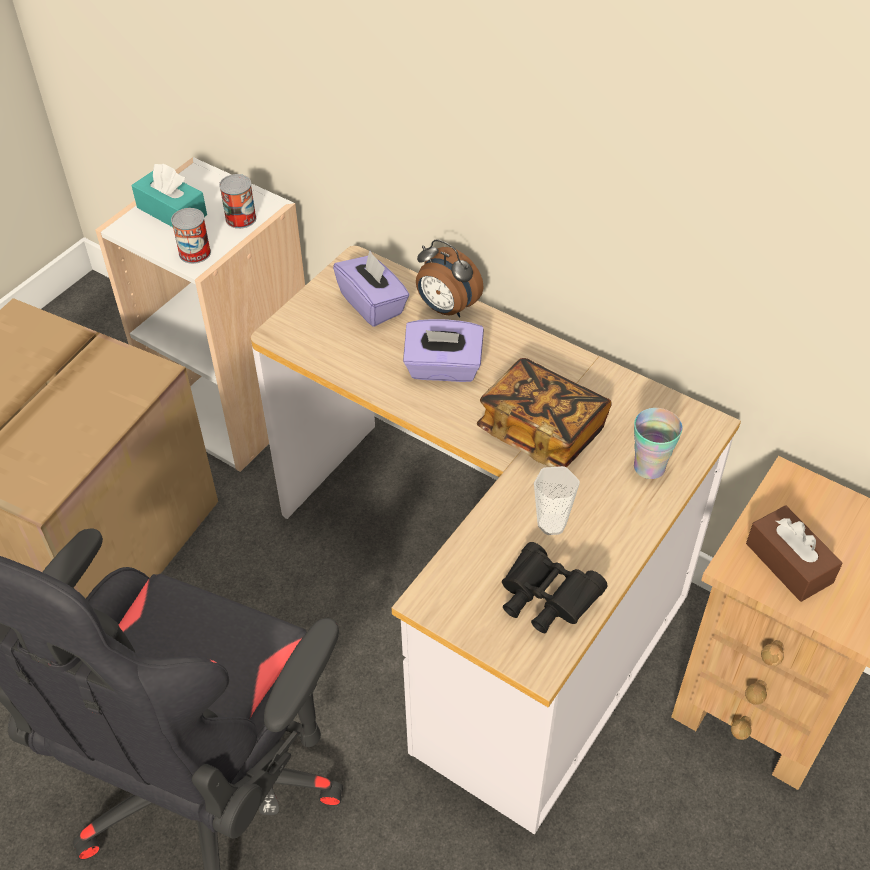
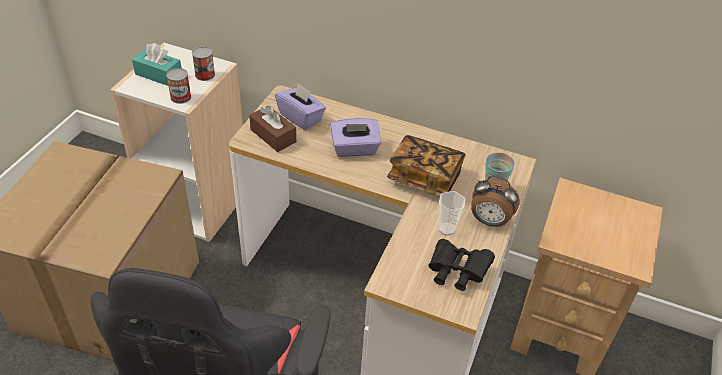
camera: 15 degrees left, 5 degrees down
(446, 309) = (346, 115): alarm clock -> alarm clock (489, 221)
(789, 563) = (584, 235): brown tissue box -> brown tissue box (273, 136)

